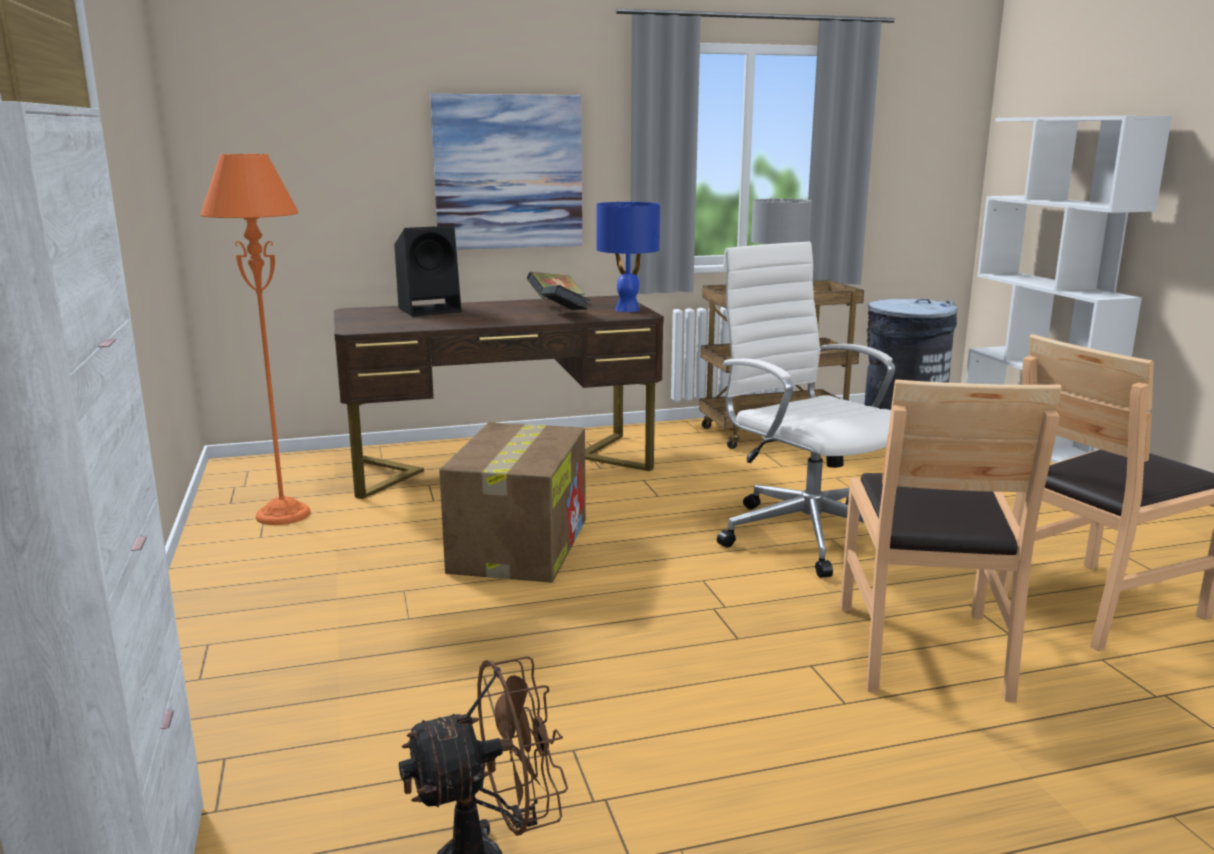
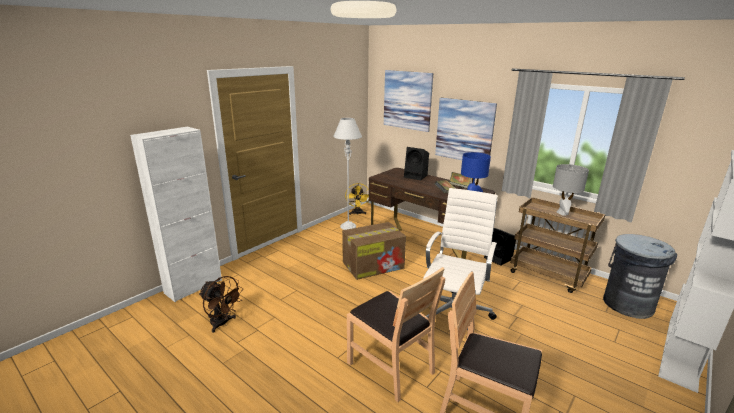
camera: 55 degrees right, 5 degrees up
(241, 485) = (357, 213): none -> yellow fan
(283, 514) = (348, 226): orange floor lamp -> grey floor lamp
(322, 111) = (407, 100): none -> picture
(675, 440) = (498, 258): none -> black speaker
(923, 649) = (391, 366): brown chair -> brown chair turned 105 degrees counterclockwise

